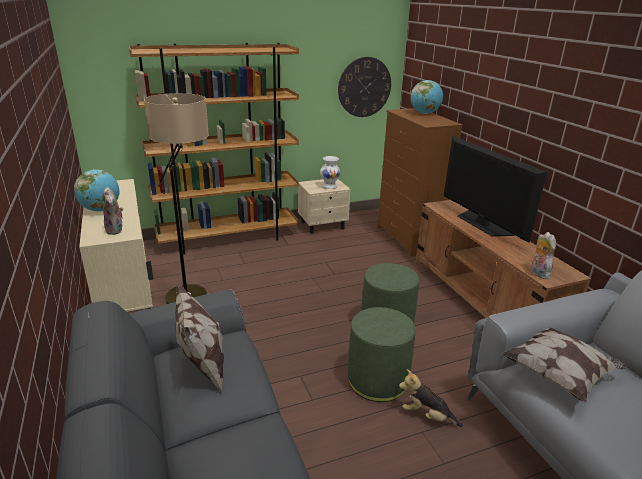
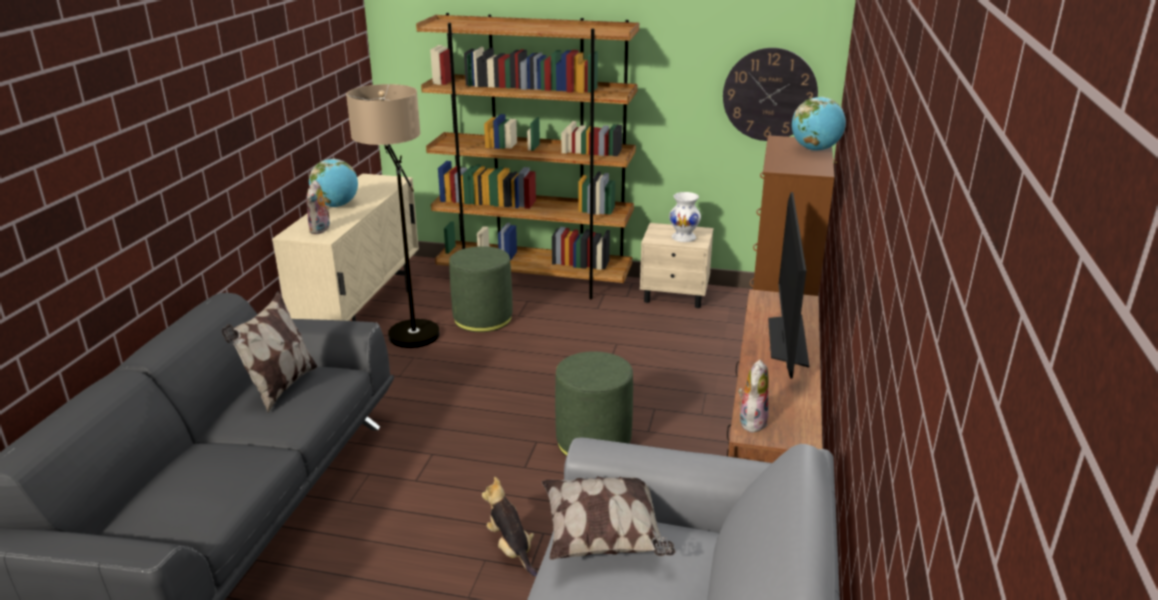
camera: 35 degrees right, 0 degrees up
(377, 380) = (505, 492): green ottoman -> green ottoman (482, 318)

